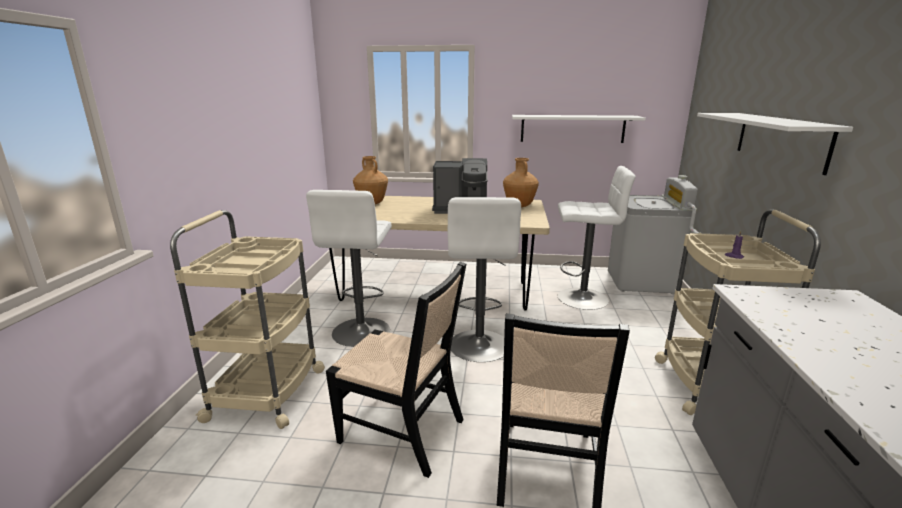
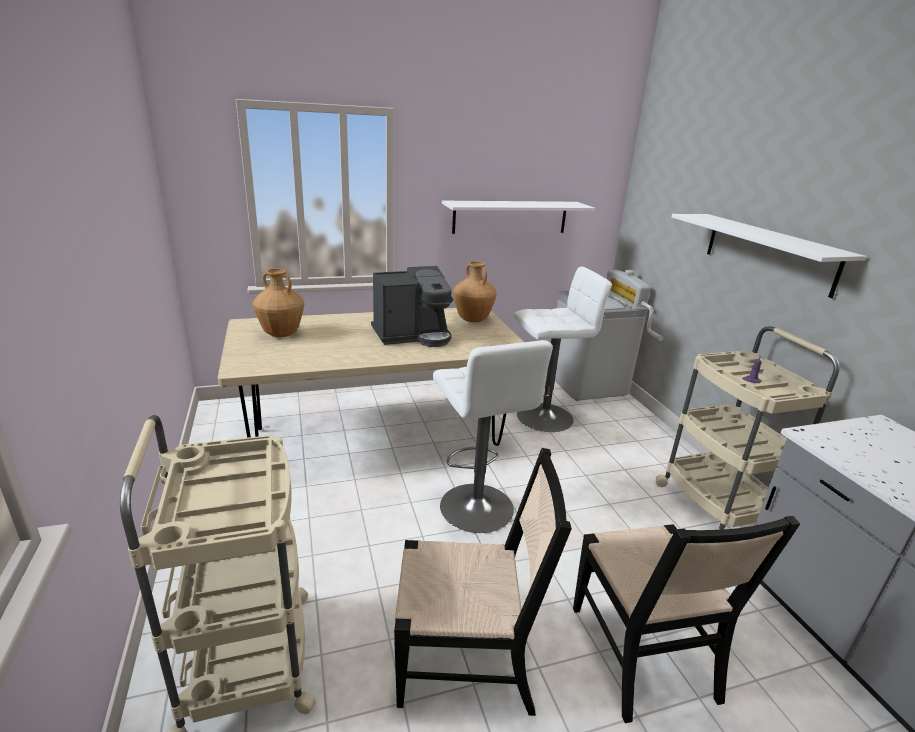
camera: 25 degrees left, 5 degrees up
(360, 332) = (317, 522): white stool -> none

